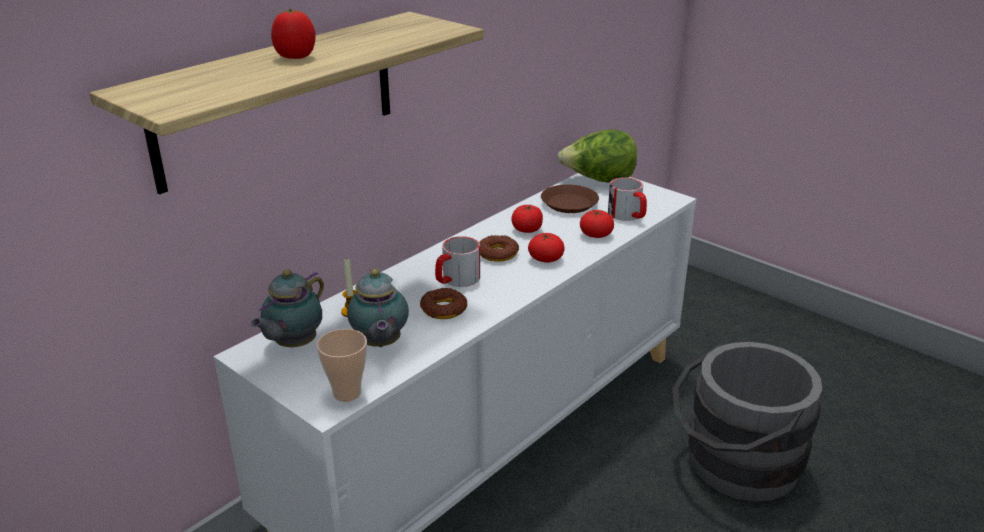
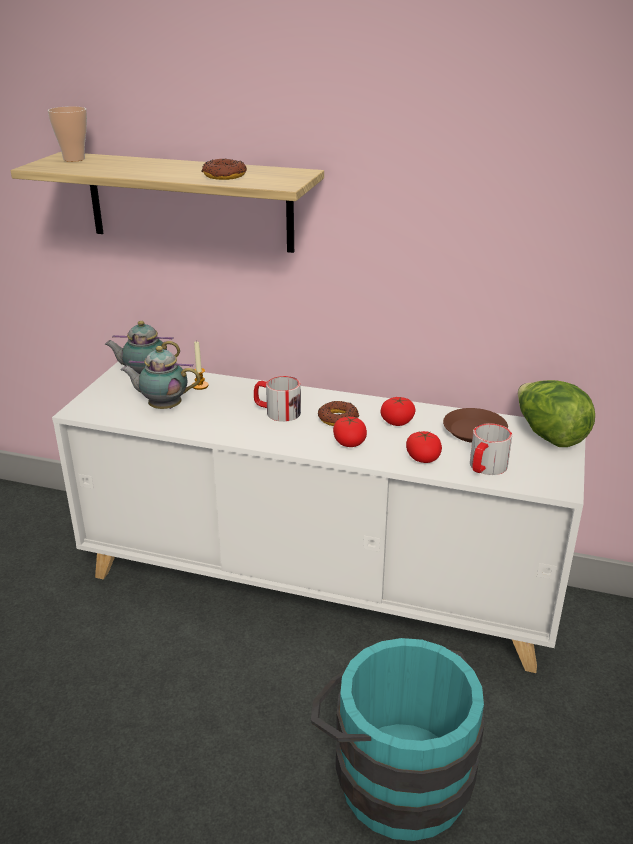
camera: 65 degrees right, 0 degrees up
(295, 57) = (162, 167): tomato -> none
(347, 393) = (97, 412): cup -> cup (74, 159)
(380, 344) = (163, 407): teapot -> teapot turned 45 degrees clockwise
(444, 309) = (228, 418): donut -> donut (224, 176)
(733, 465) = (393, 773): grey bucket -> turquoise bucket

